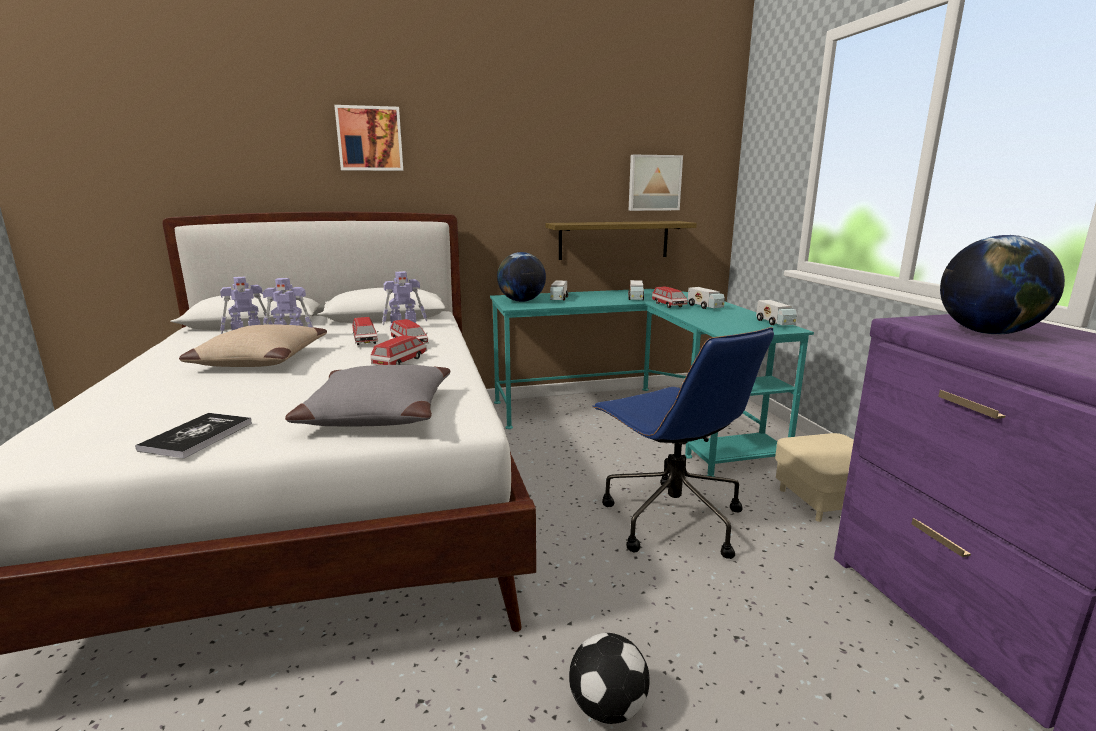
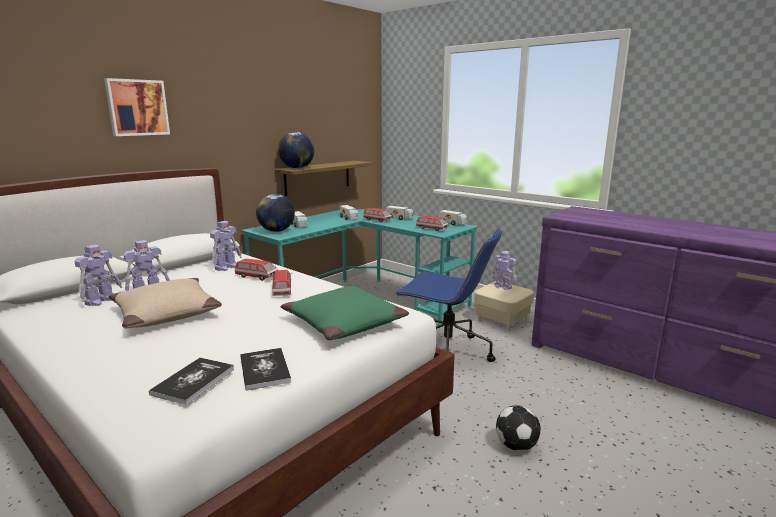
camera: 35 degrees left, 0 degrees up
(122, 426) = (193, 381): none -> book
(365, 341) = (216, 282): toy car -> toy car (432, 229)
(377, 412) = (343, 323): grey pillow -> green pillow
(654, 183) = (338, 135): picture -> none
(837, 443) = (502, 286): none -> toy robot
(988, 333) = (593, 217): globe -> globe (297, 168)

